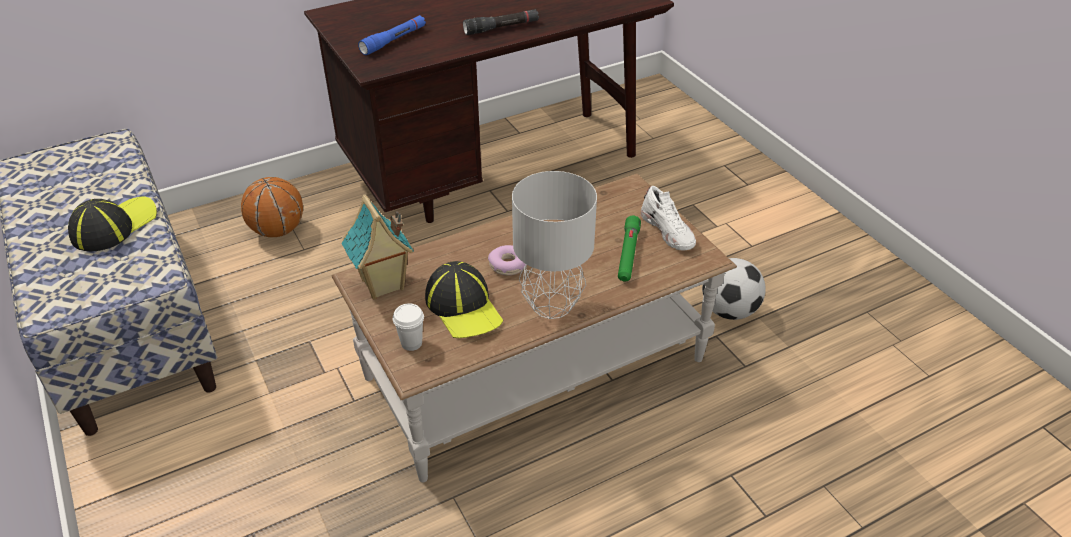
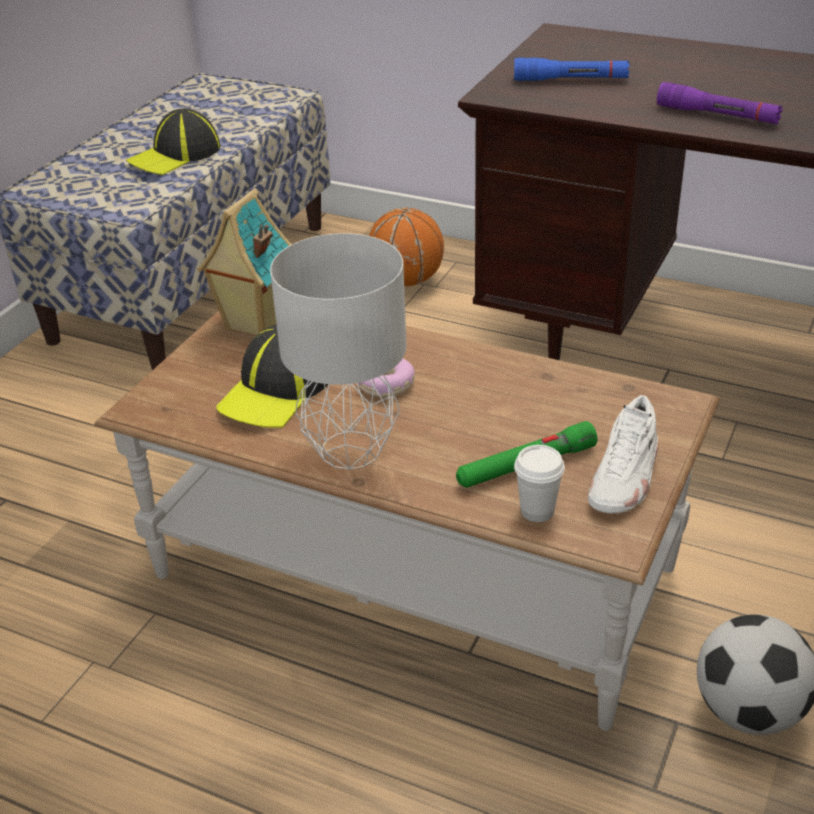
camera: 55 degrees right, 5 degrees down
(114, 226) = (175, 155): cap -> cap turned 135 degrees clockwise
(411, 343) = (181, 385): white cup -> white cup (537, 511)
(501, 28) = (717, 115): black flashlight -> purple flashlight

